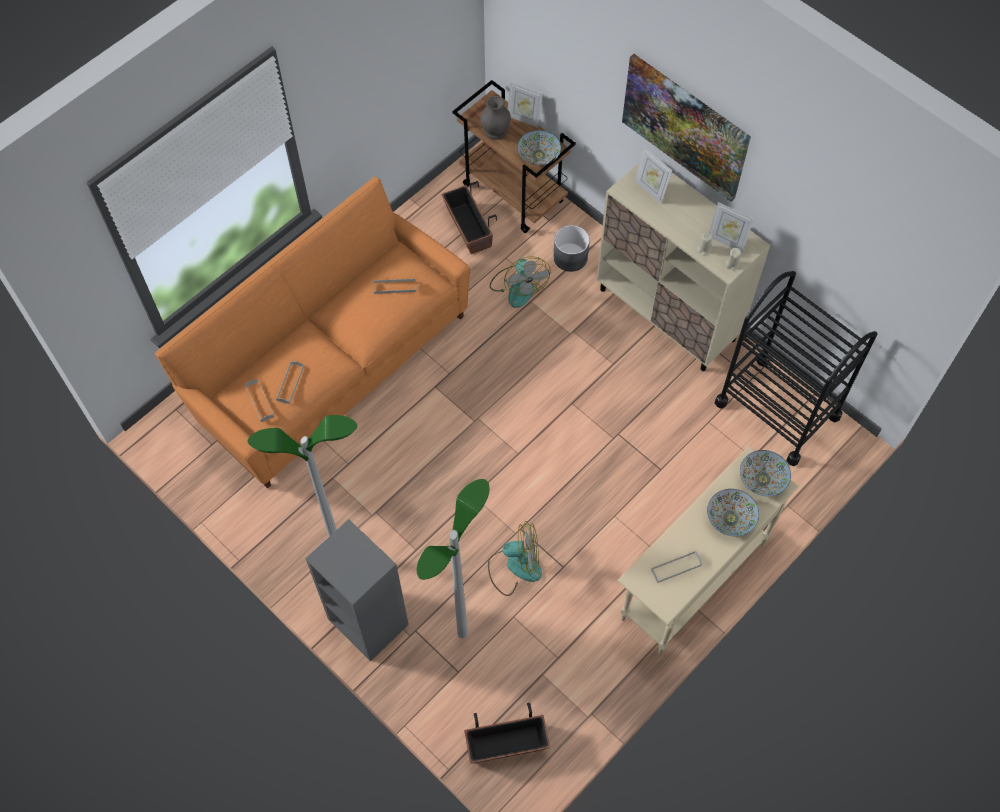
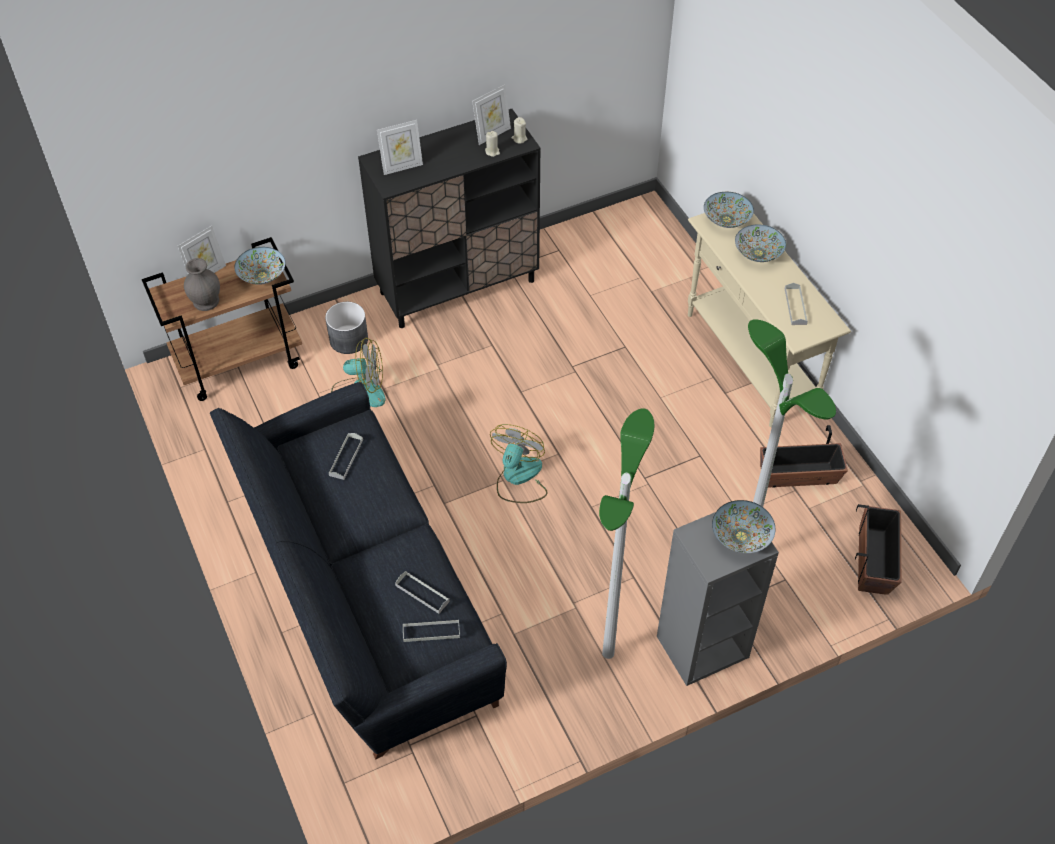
camera: 70 degrees left, 10 degrees down
(329, 364) = (364, 597): orange sofa -> black sofa
(358, 571) = (740, 536): none -> bowl
(468, 228) = (260, 414): planter -> planter (798, 475)
(515, 566) = (685, 495): fan -> fan (518, 478)
(667, 314) = (458, 286): beige cabinet -> black cabinet
(685, 127) = (382, 85): picture -> none
(777, 409) = (599, 243): black cart -> none

